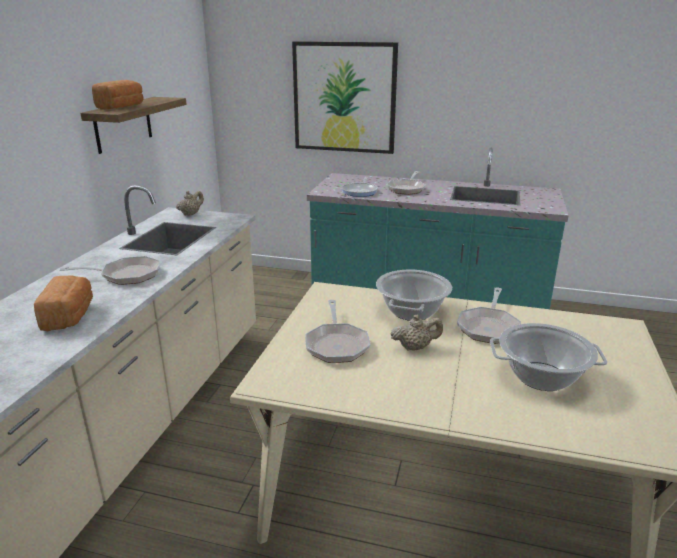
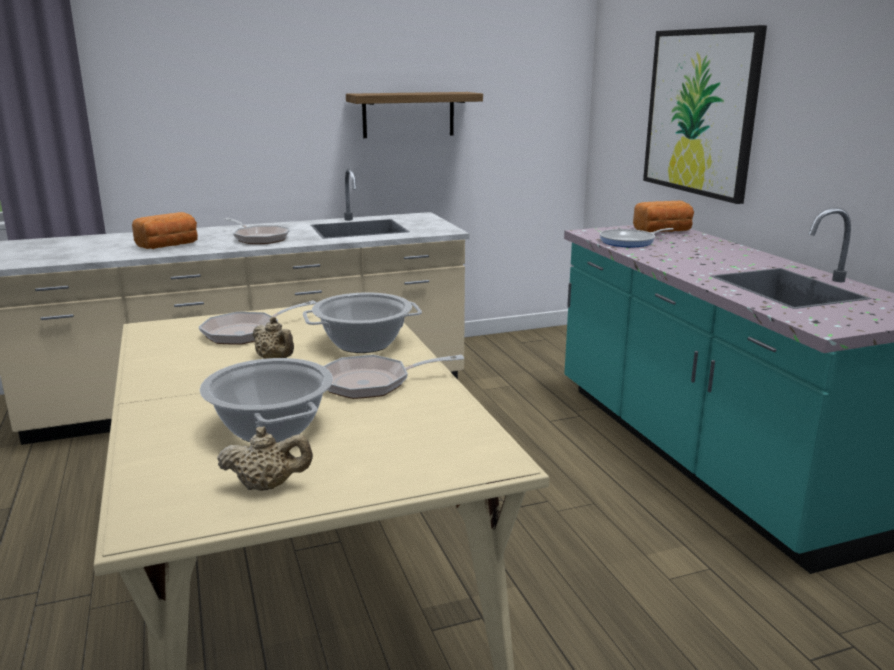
camera: 55 degrees right, 5 degrees down
(122, 107) = (390, 93): bread -> bread (664, 231)
(191, 214) = (426, 220): beige teapot -> beige teapot (267, 486)
(406, 189) = (697, 253): frying pan -> none

